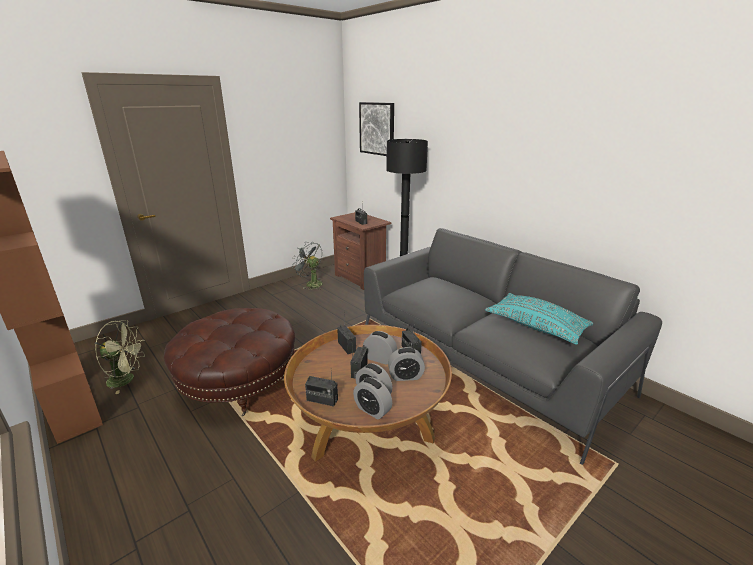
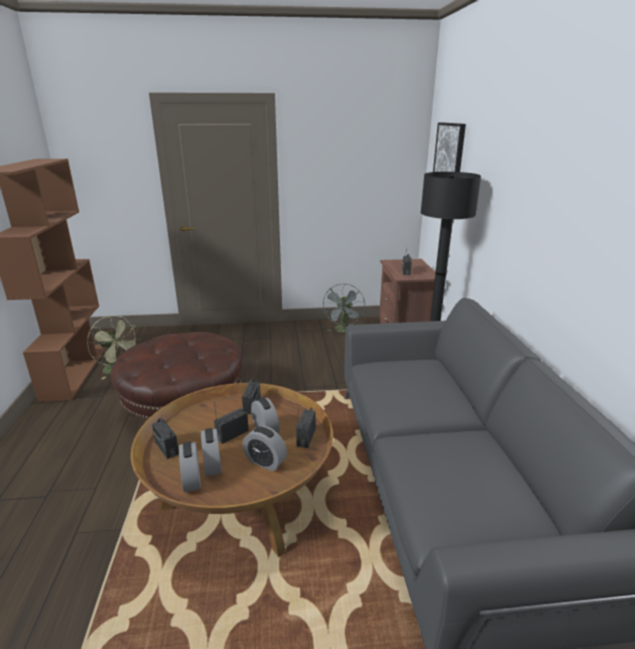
camera: 35 degrees right, 0 degrees up
(311, 283) = (344, 331): grey fan -> grey fan turned 150 degrees counterclockwise
(537, 326) = (486, 473): turquoise pillow -> none

